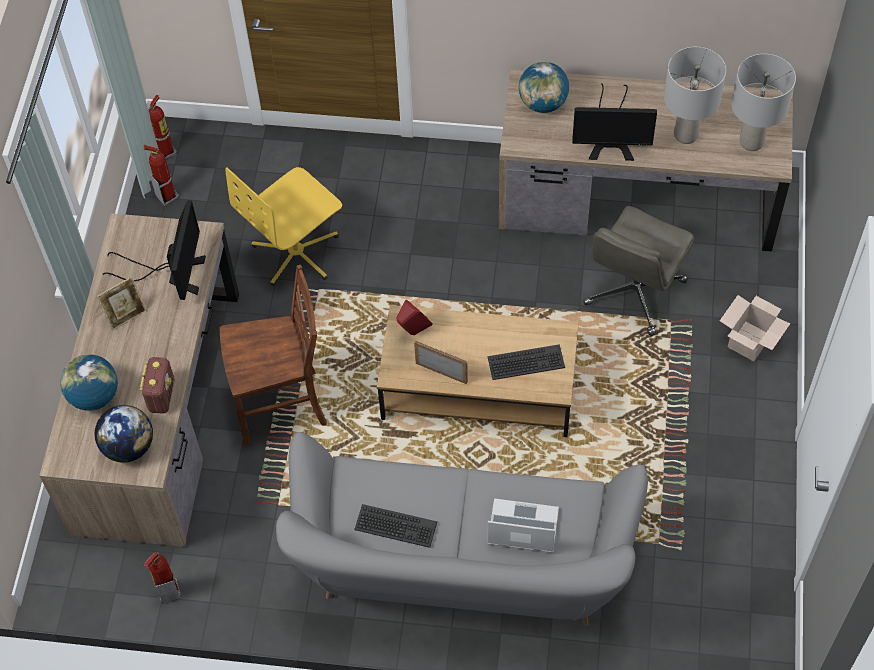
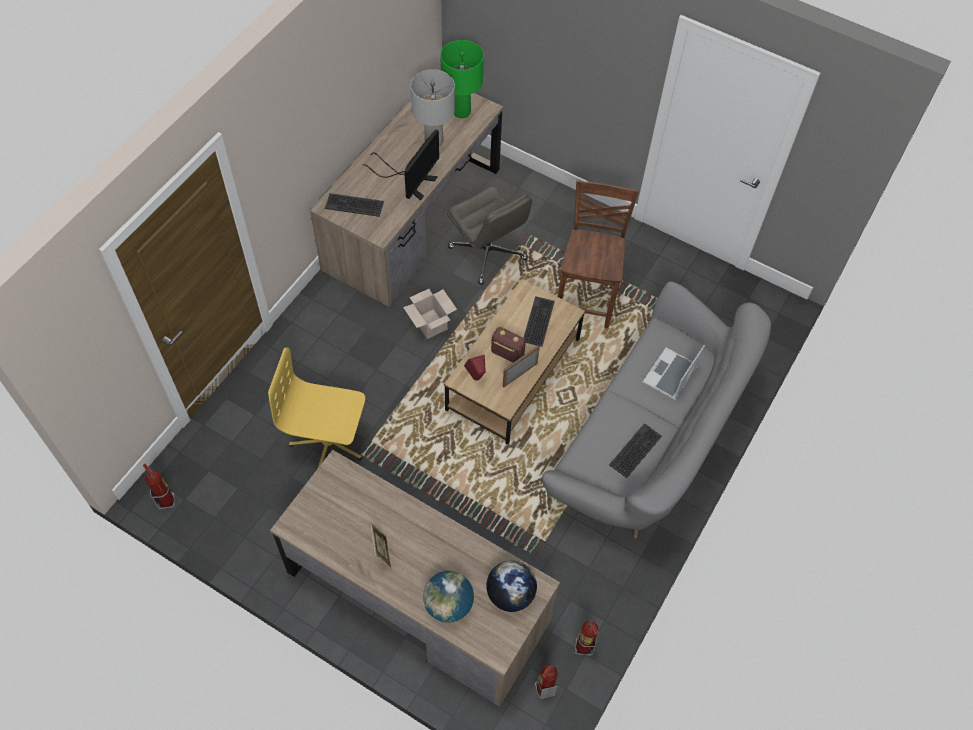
camera: 70 degrees left, 0 degrees up
(161, 395) = (474, 553): radio -> radio (507, 354)
(167, 196) = (213, 516): fire extinguisher -> fire extinguisher (544, 689)
(173, 273) = (360, 503): monitor -> none
(282, 406) = (461, 506): brown chair -> brown chair (587, 298)
(297, 253) = (328, 443): yellow office chair -> yellow office chair turned 120 degrees clockwise
(543, 103) = (354, 205): globe -> keyboard
(749, 342) = (559, 212): cardboard box -> cardboard box (431, 324)
(752, 142) = (462, 112): grey table lamp -> green table lamp

